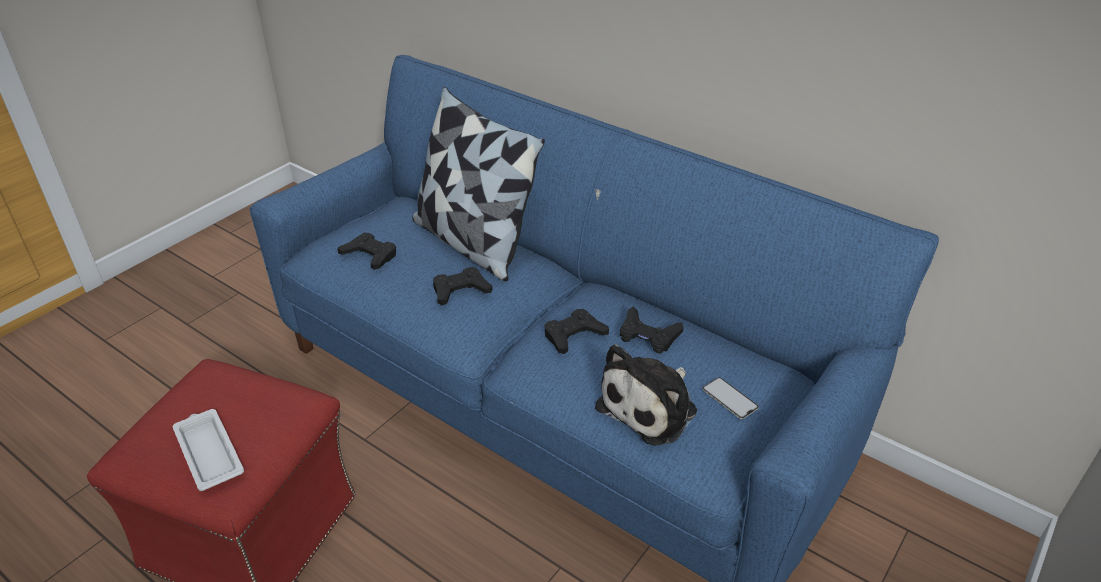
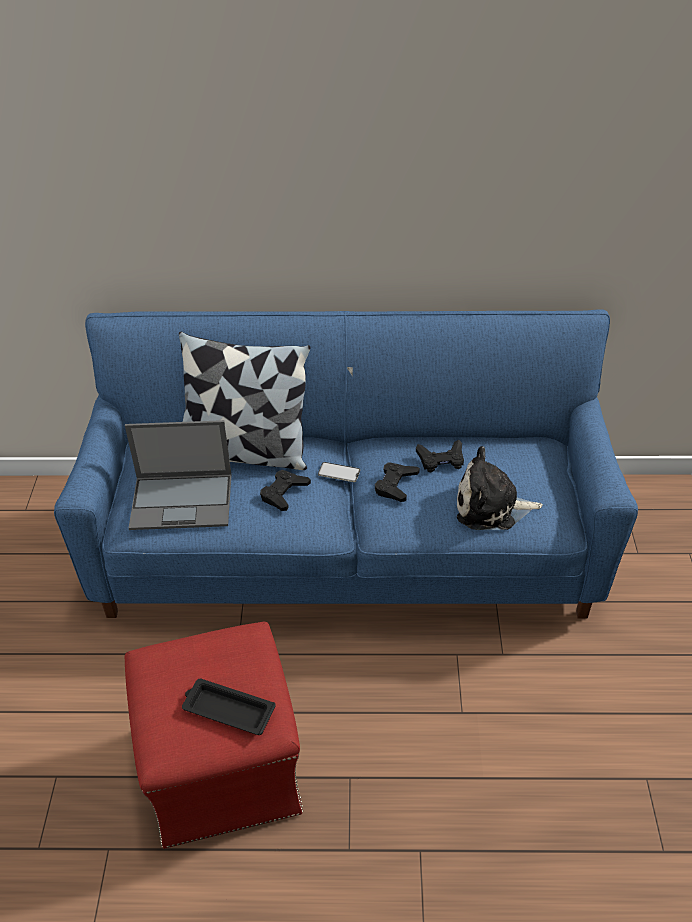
camera: 35 degrees left, 5 degrees up
(209, 452) = (227, 710): white tray -> black tray
(370, 255) = (183, 501): black game controller -> laptop
(651, 407) = (491, 507): plush toy -> plush toy turned 90 degrees clockwise
(730, 398) = (528, 476): phone -> phone (339, 472)

